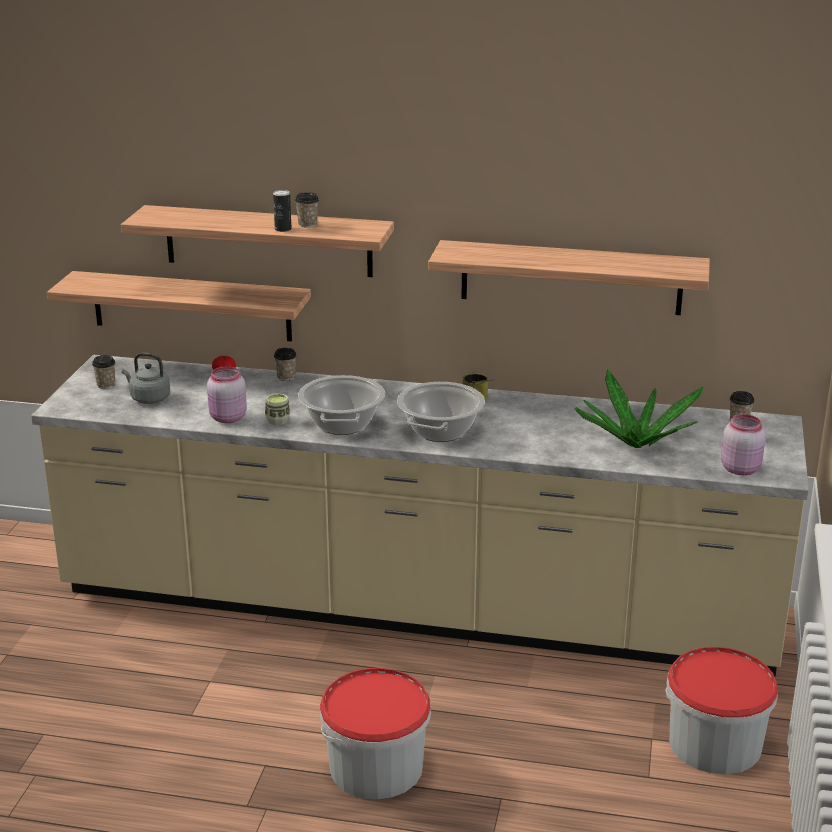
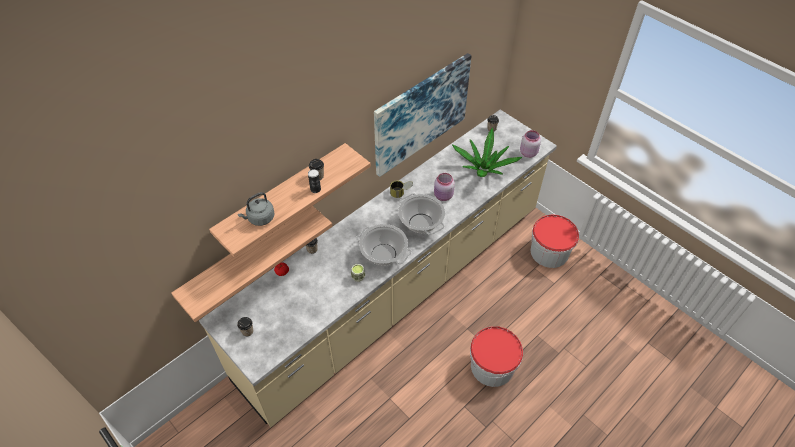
camera: 55 degrees left, 25 degrees up
(148, 398) = (283, 319): grey kettle -> grey kettle (260, 218)
(227, 418) = (337, 296): pink jar -> pink jar (443, 196)
(571, 277) = (421, 113): shelf -> picture

